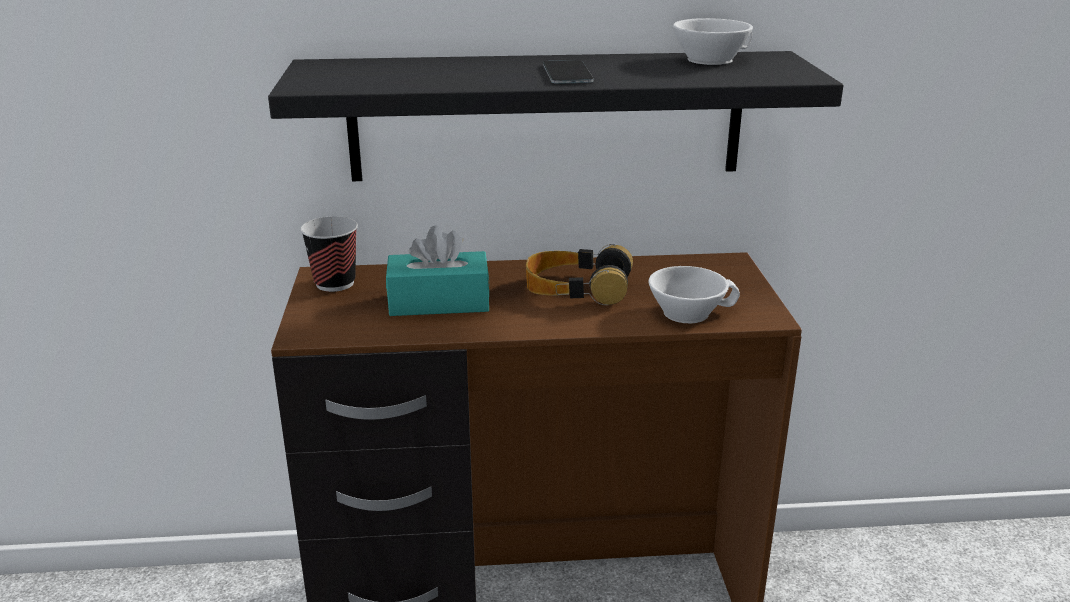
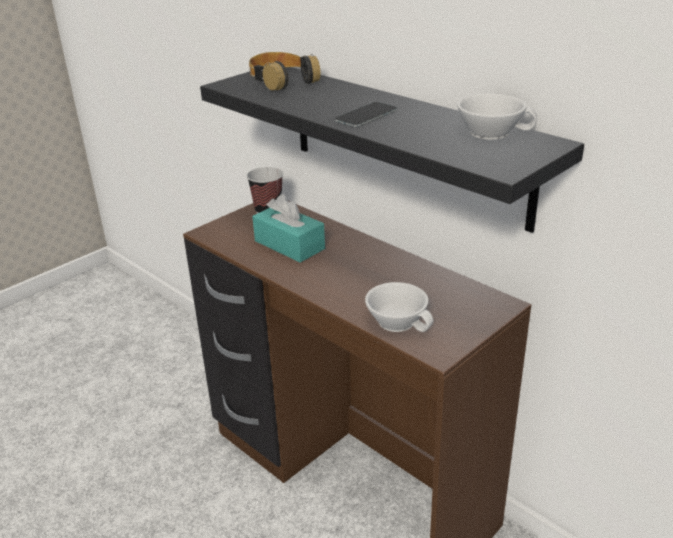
camera: 50 degrees right, 5 degrees up
(577, 288) = (371, 273): headphones -> headphones (282, 80)

